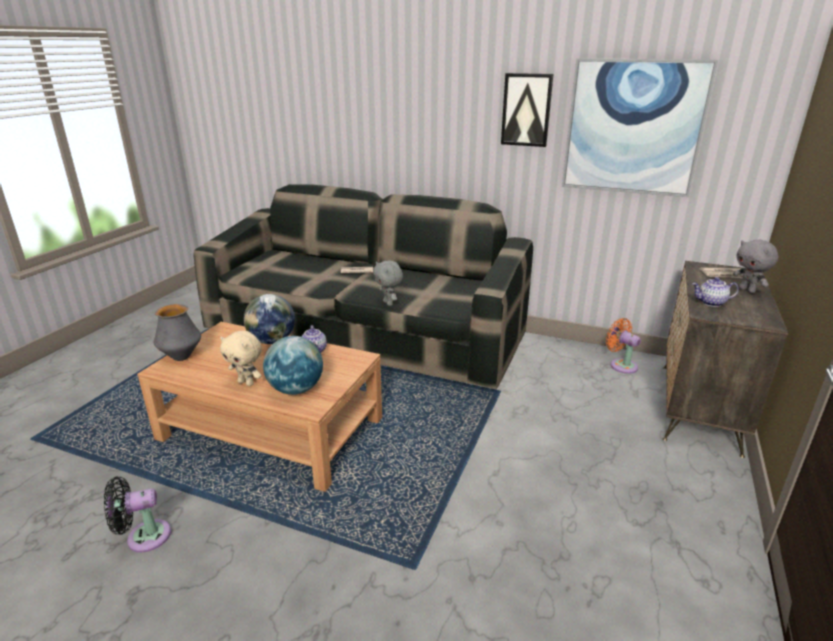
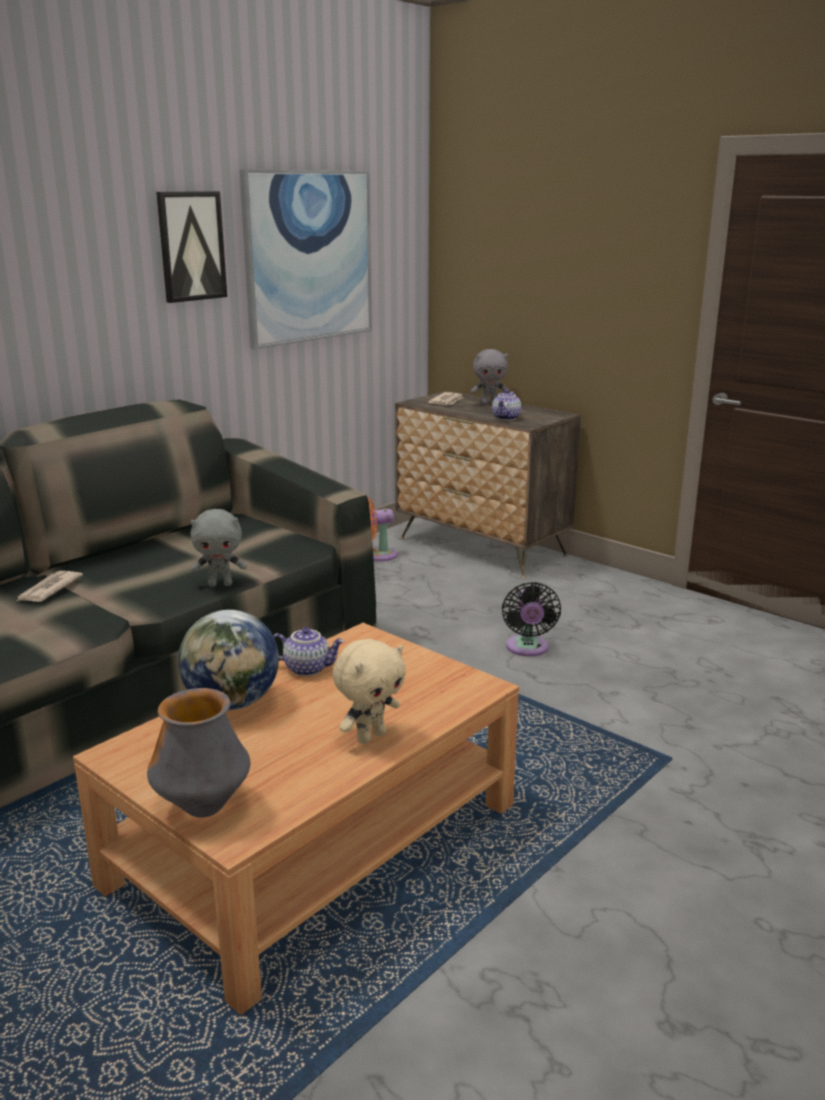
camera: 70 degrees left, 5 degrees down
(144, 537) = (545, 1020): black fan -> black fan (527, 649)
(296, 389) = (423, 694): globe -> none

